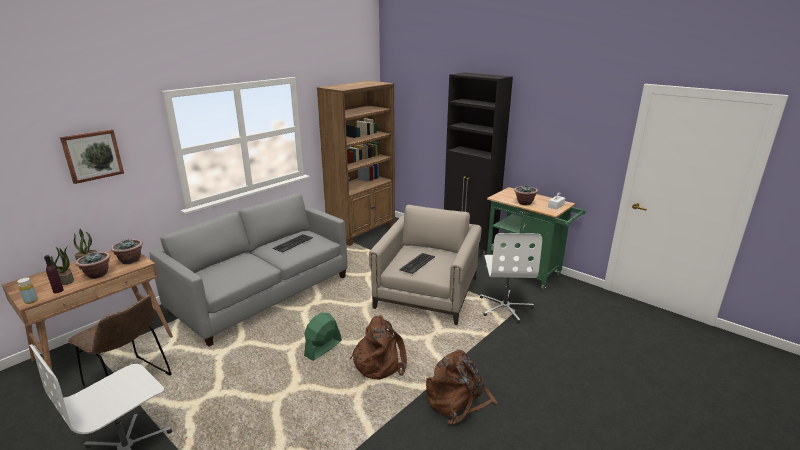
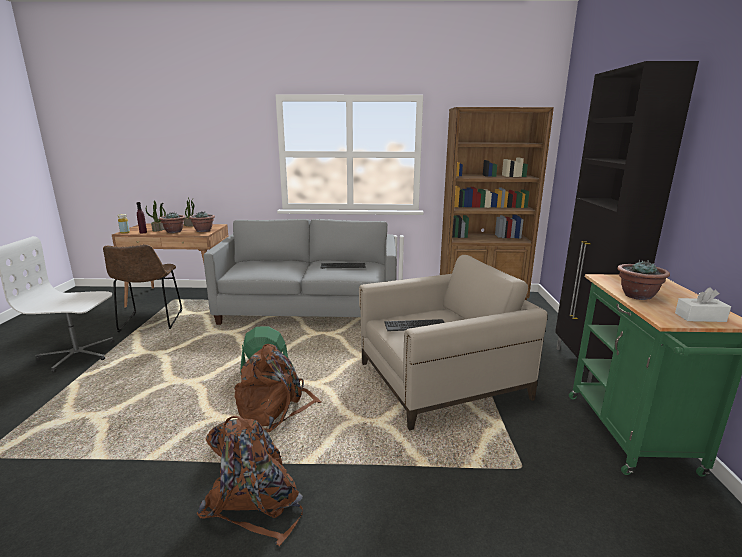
camera: 50 degrees right, 5 degrees down
(92, 155) = (213, 142): picture -> none
(505, 307) = (514, 454): white office chair -> none

